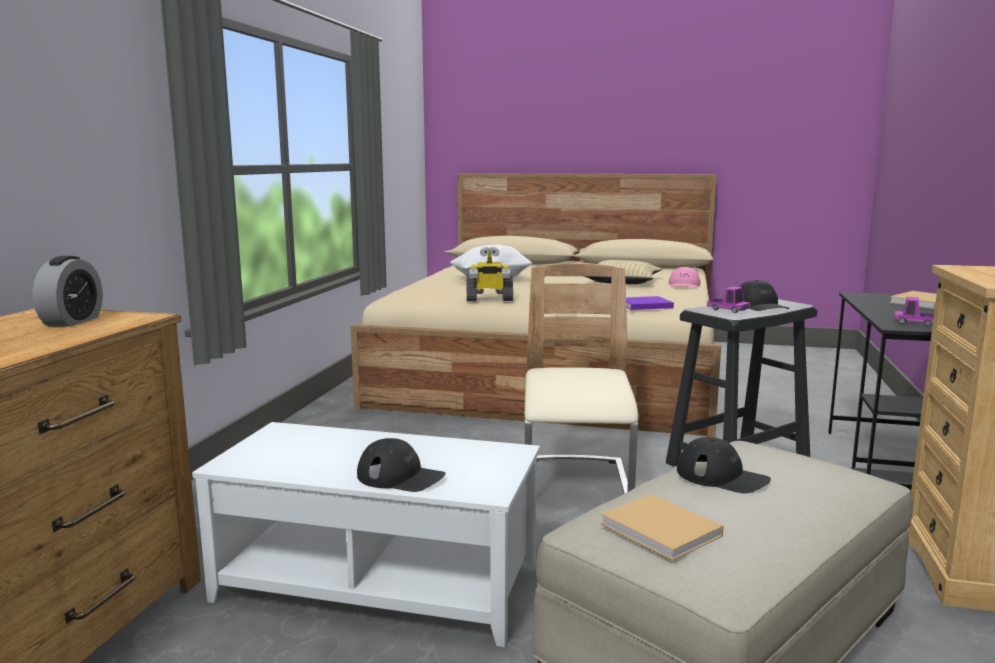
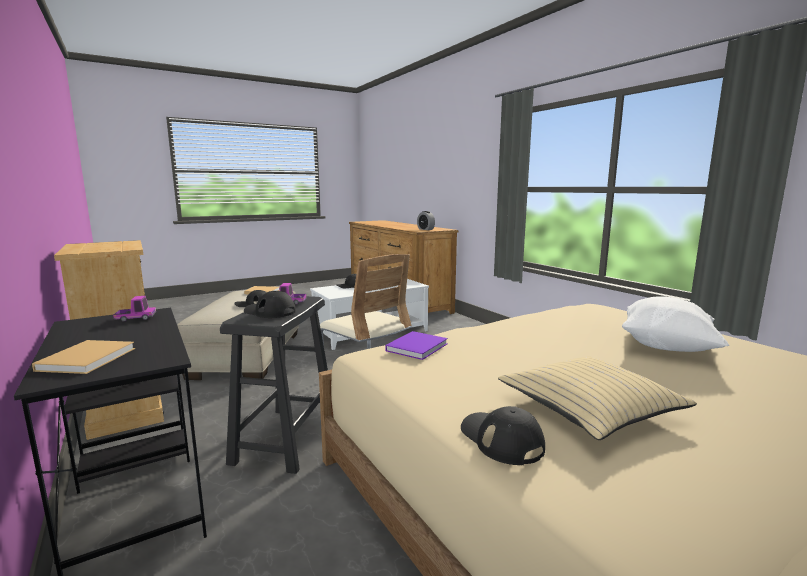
camera: 135 degrees right, 0 degrees up
(489, 299) = (536, 317): toy robot -> none
(684, 285) = (501, 439): pink cap -> black cap

